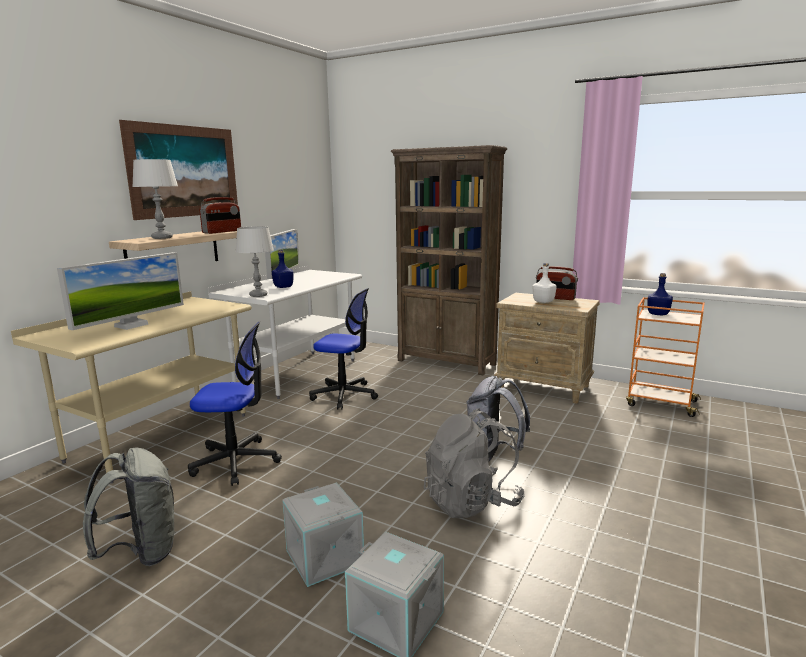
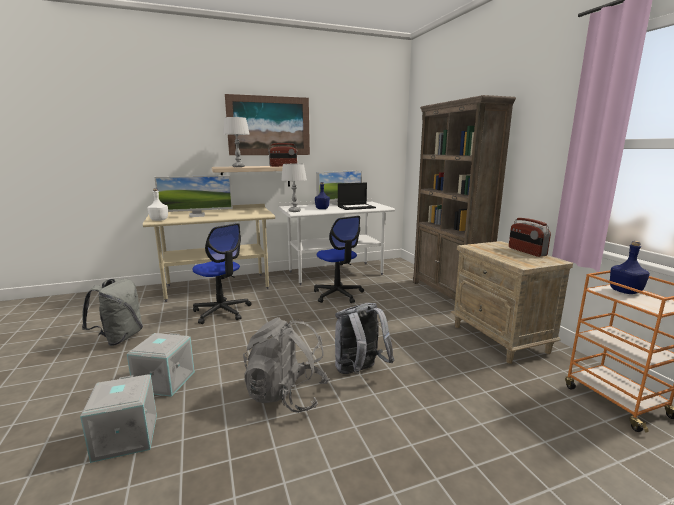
camera: 40 degrees right, 0 degrees up
(317, 279) = (356, 207): none -> laptop
(543, 302) = (502, 252): white bottle -> white bottle (159, 220)

